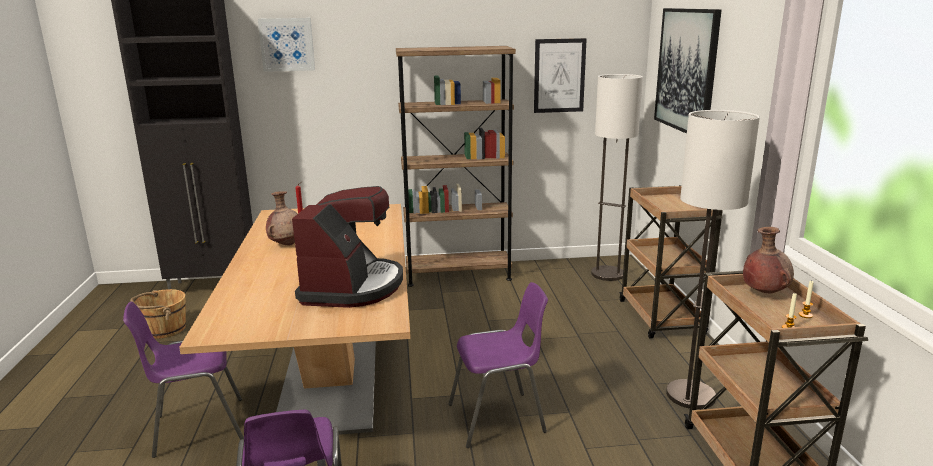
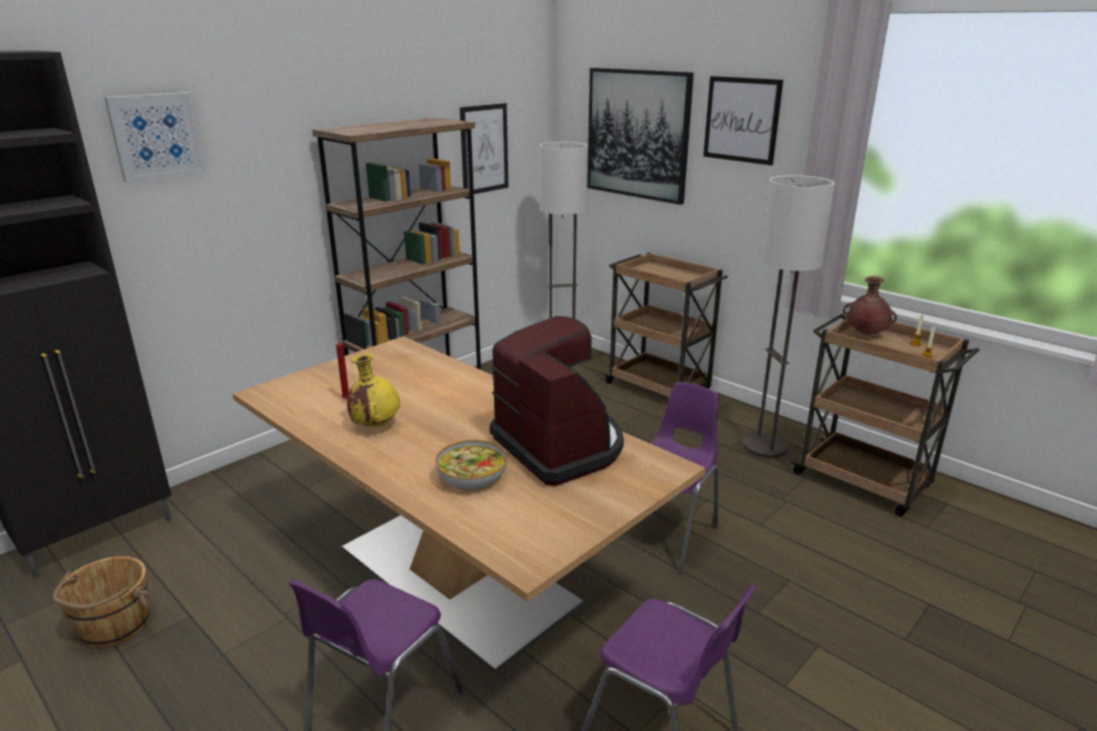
camera: 40 degrees left, 5 degrees up
(274, 285) = (472, 477): none -> bowl
(287, 244) = (376, 425): brown vase -> yellow vase
(746, 56) = (741, 120): none -> picture

